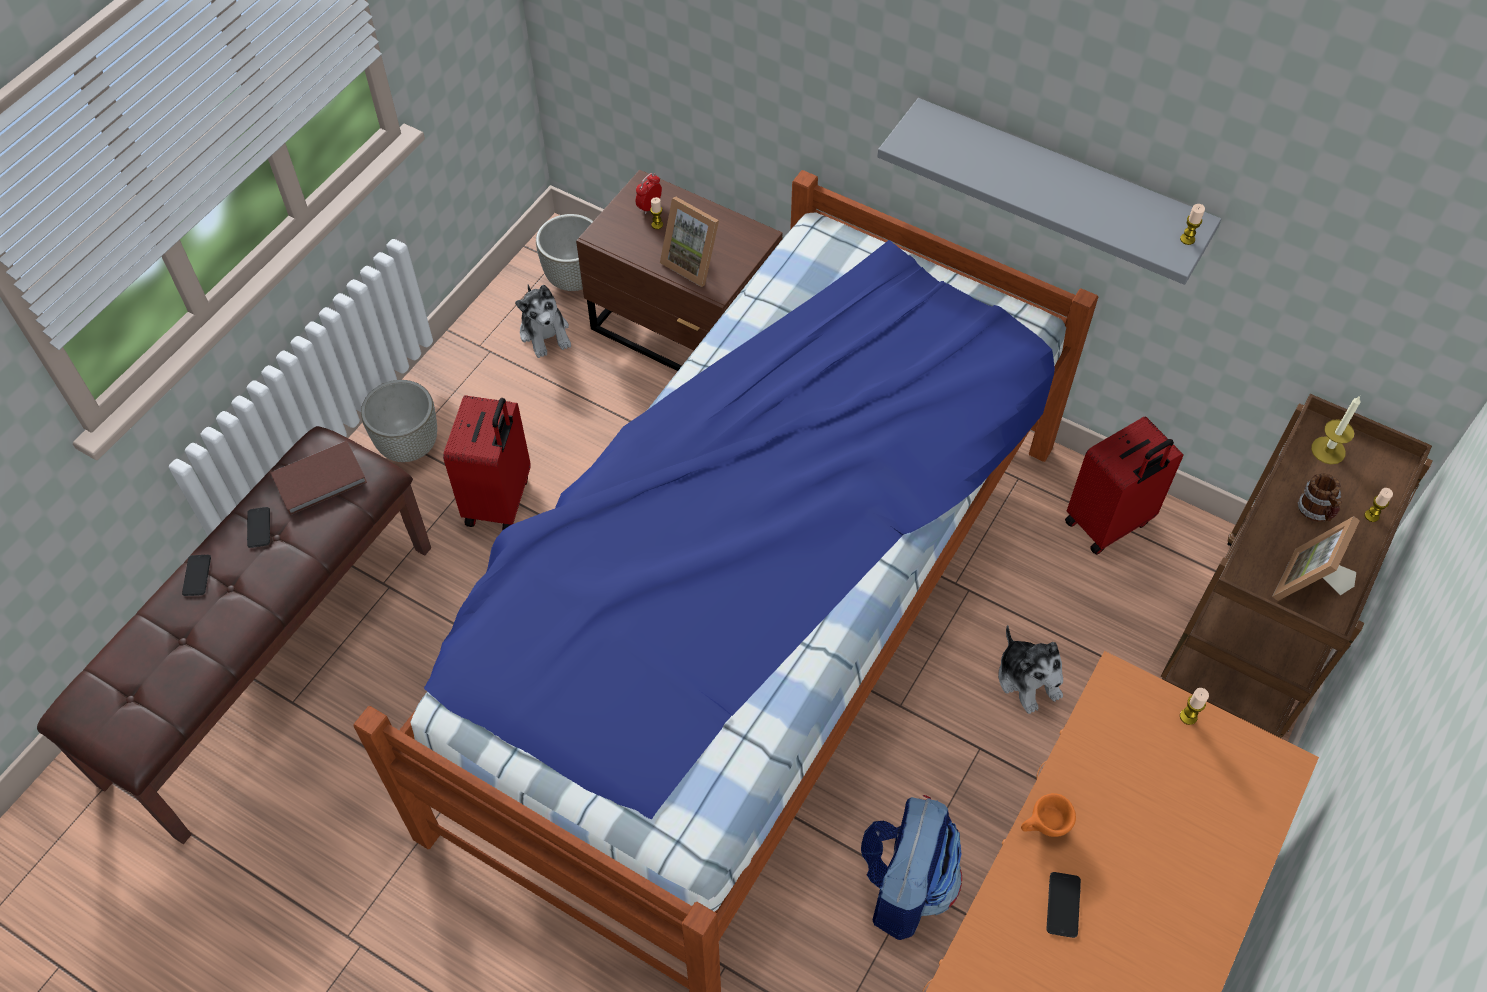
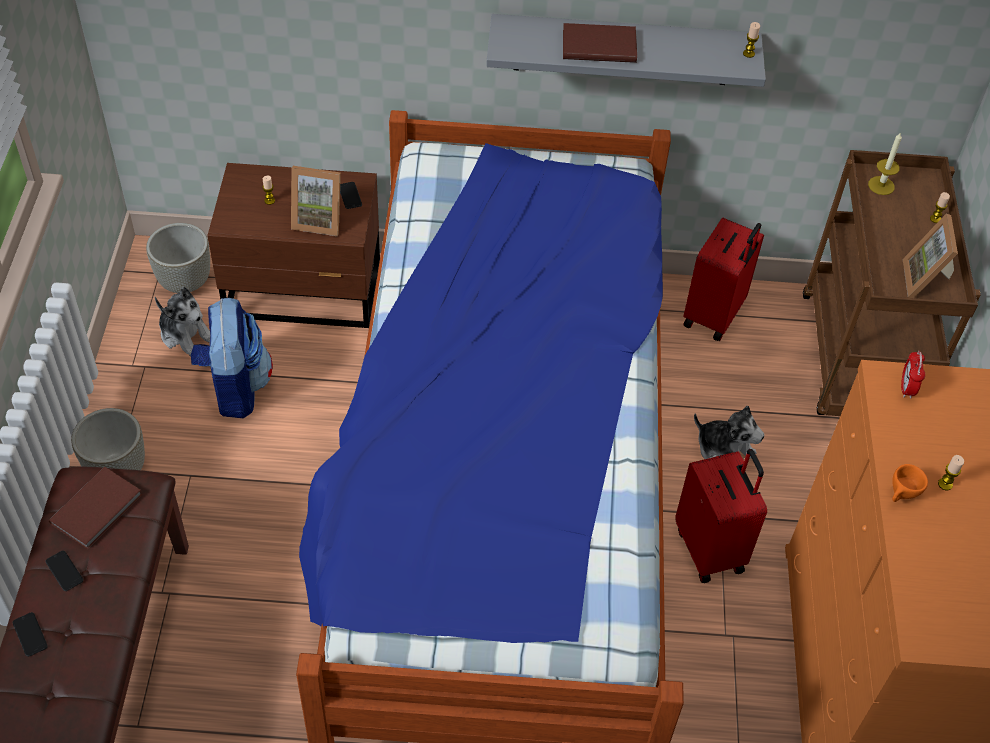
camera: 30 degrees left, 5 degrees down
(500, 500) = (227, 483): red suitcase -> red suitcase (711, 549)
(649, 206) = (254, 188): alarm clock -> alarm clock (906, 388)
(904, 885) = (725, 639): backpack -> backpack (235, 387)
(1014, 172) = (598, 45): none -> brown book
(1063, 905) = (948, 542): phone -> phone (350, 196)
(1188, 716) = (944, 381): candle -> candle (945, 484)
(1316, 512) = (899, 229): mug -> none

